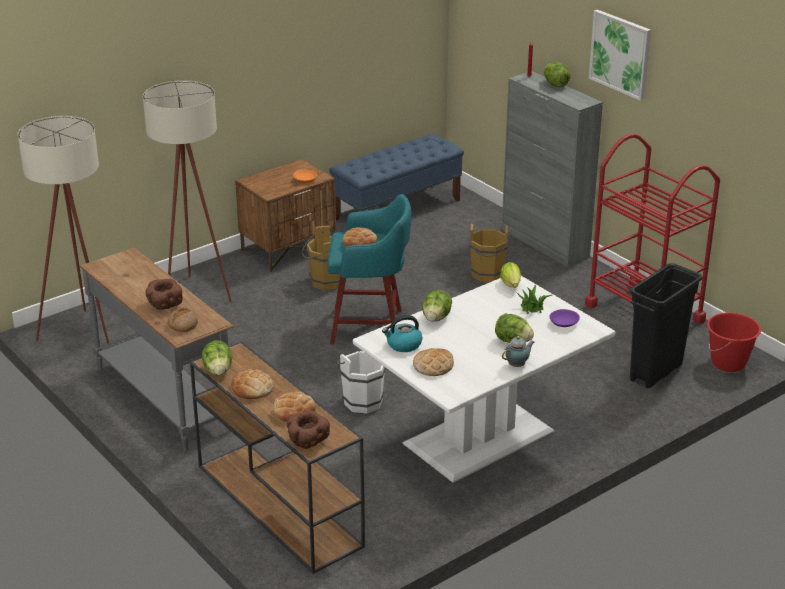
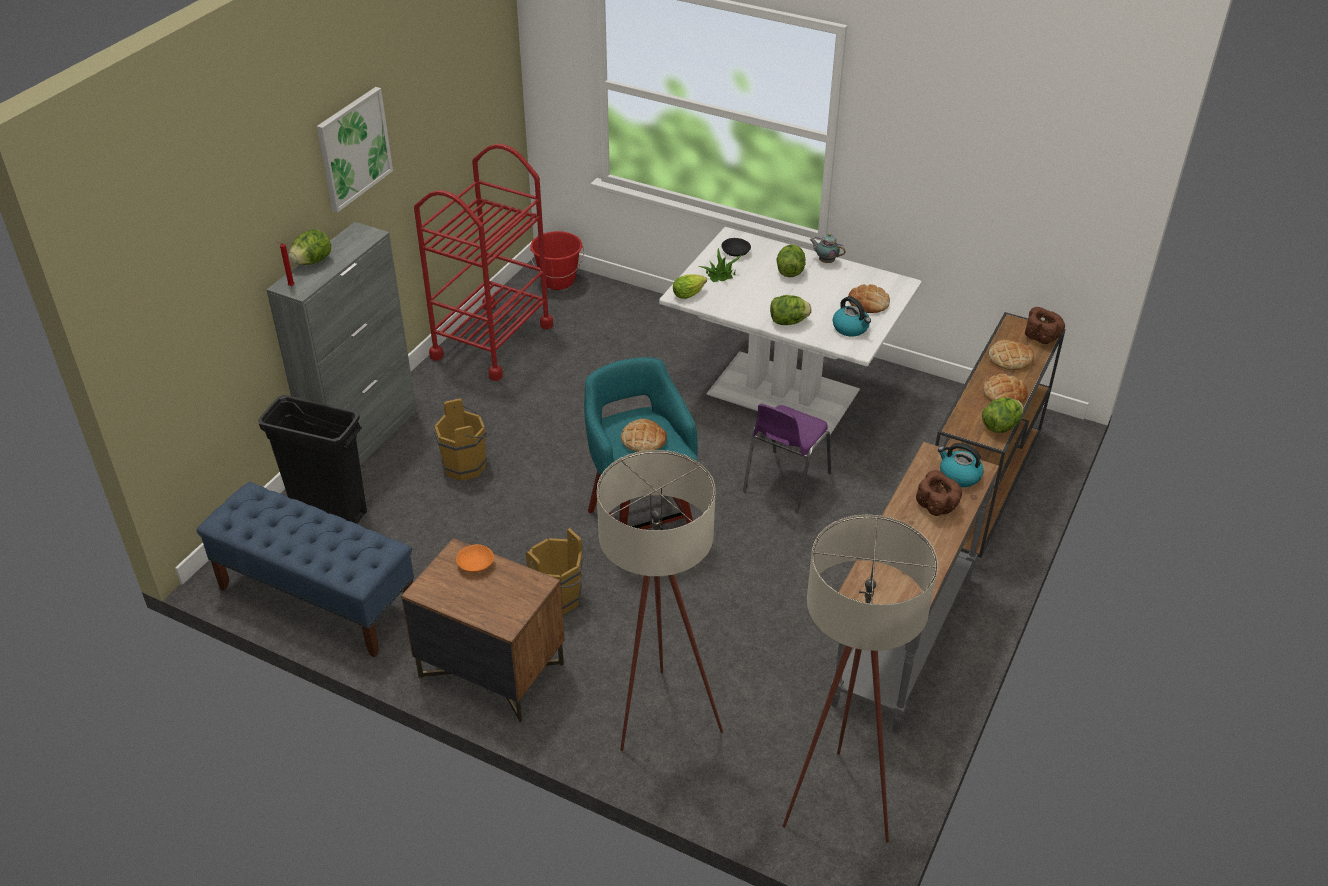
camera: 115 degrees left, 10 degrees up
(182, 324) = (959, 475): bread -> kettle
(361, 401) = (784, 483): white bucket -> purple chair
(563, 323) = (736, 252): purple bowl -> black bowl
(655, 373) = (601, 316): black trash can -> black trash can (330, 512)

